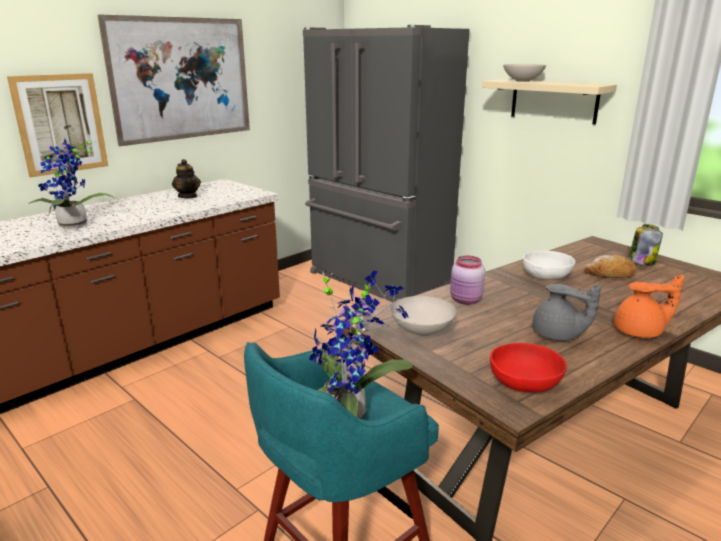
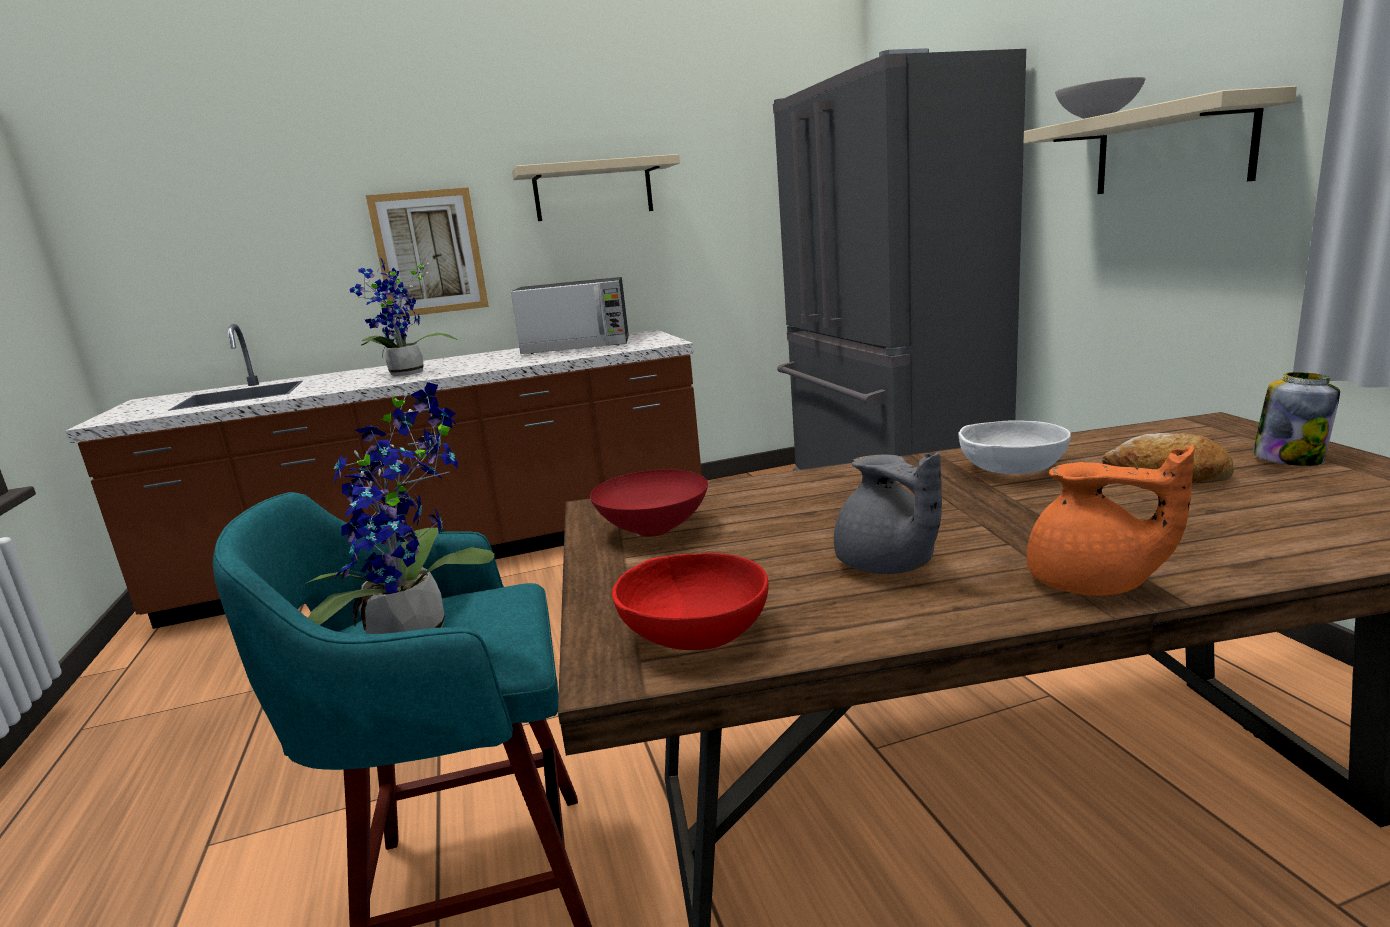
camera: 30 degrees right, 5 degrees down
(182, 79) = (593, 190): picture -> beige shelf
(188, 196) = (577, 347): teapot -> microwave
(421, 331) = (654, 528): white bowl -> red bowl
(466, 300) = (796, 494): pink jar -> none

